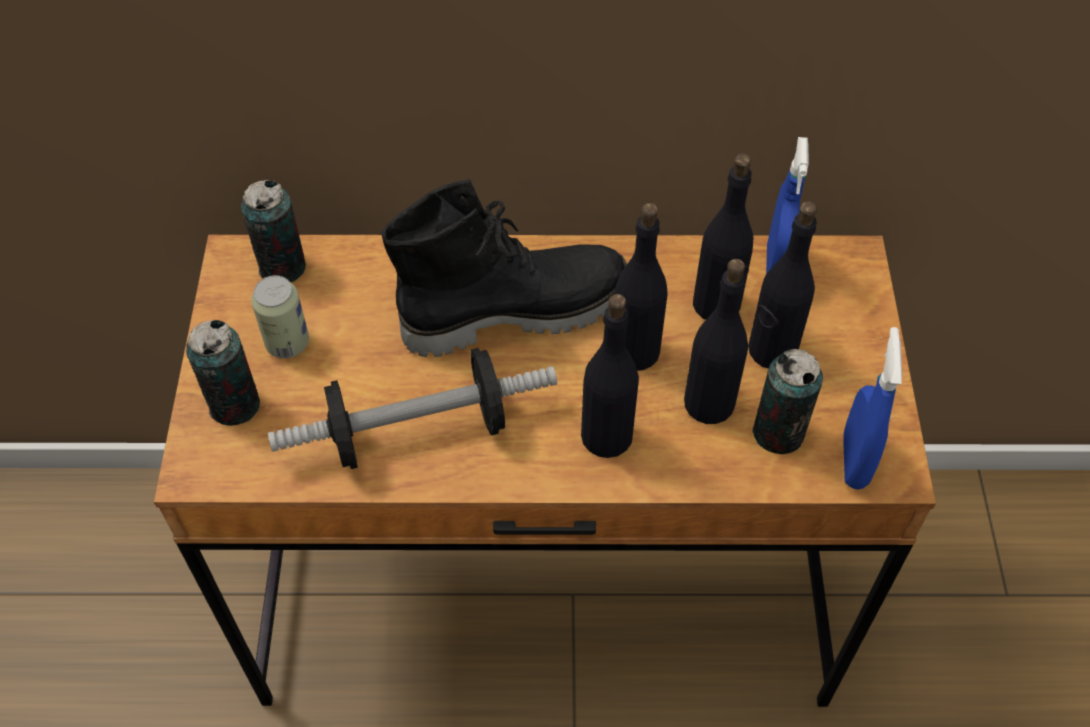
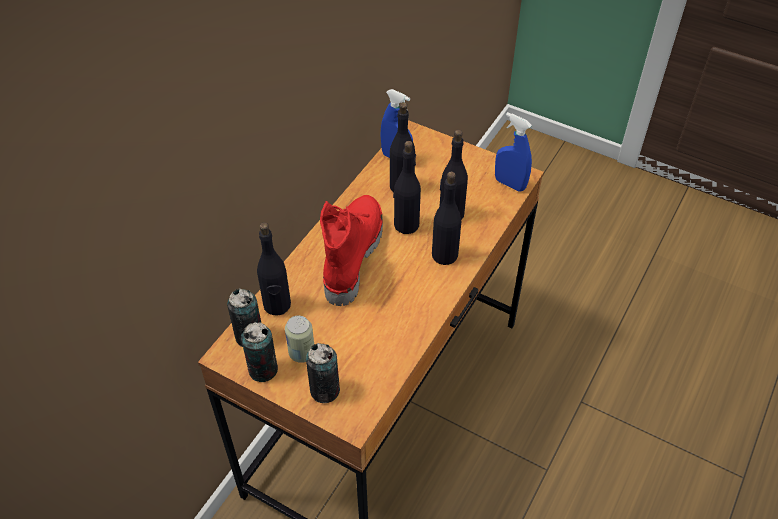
camera: 60 degrees left, 5 degrees down
(418, 431) = (394, 321): dumbbell -> none
(515, 310) = (351, 256): black boot -> red boot
(771, 350) = (439, 181): black bottle -> black bottle (277, 305)
(778, 433) = (481, 200): can -> can (263, 370)

